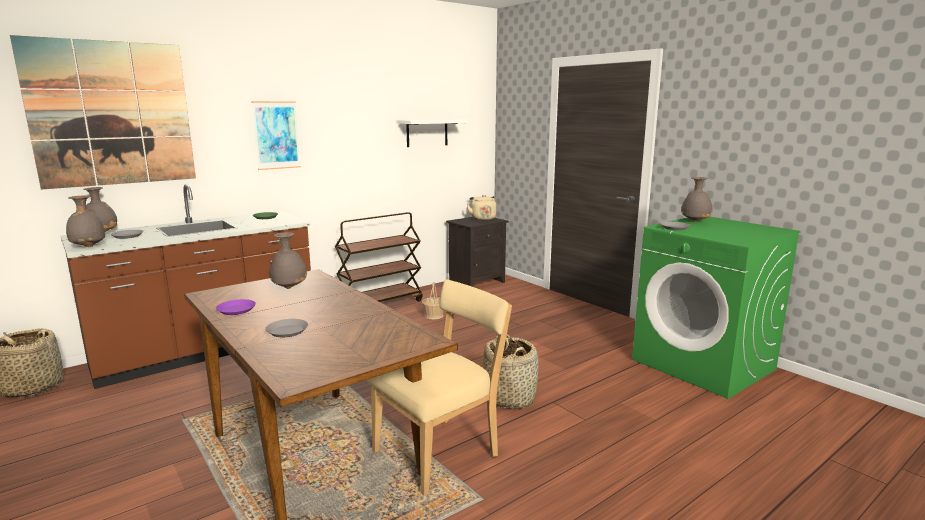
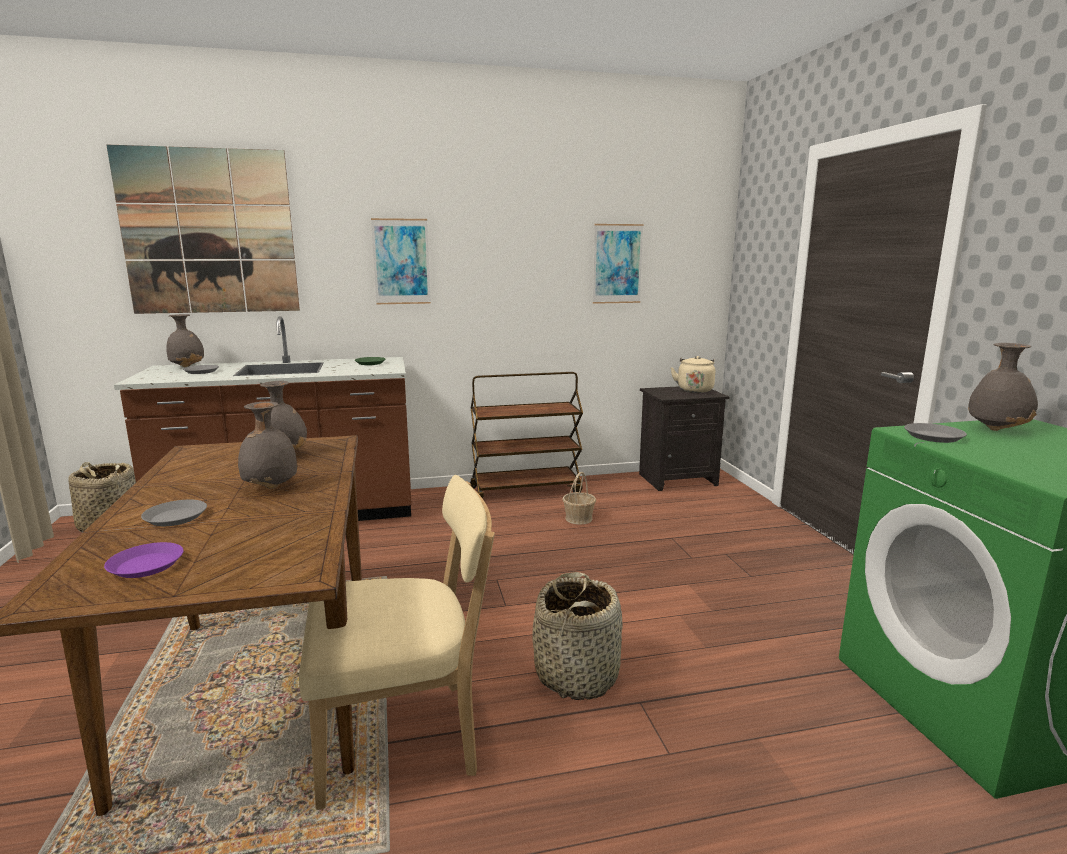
camera: 25 degrees right, 0 degrees up
(87, 246) = (145, 379): grey vase -> grey vase (270, 487)
(236, 310) = (181, 476): purple plate -> purple plate (146, 565)
(427, 132) = (617, 264): white shelf -> picture

